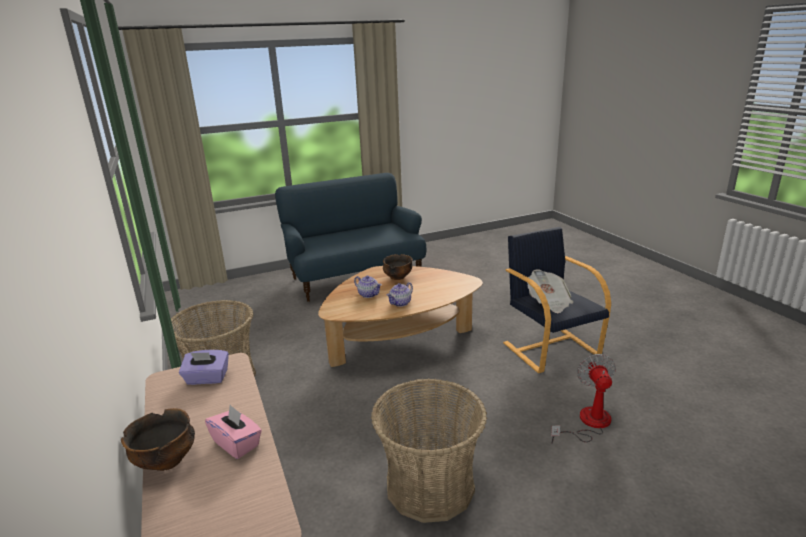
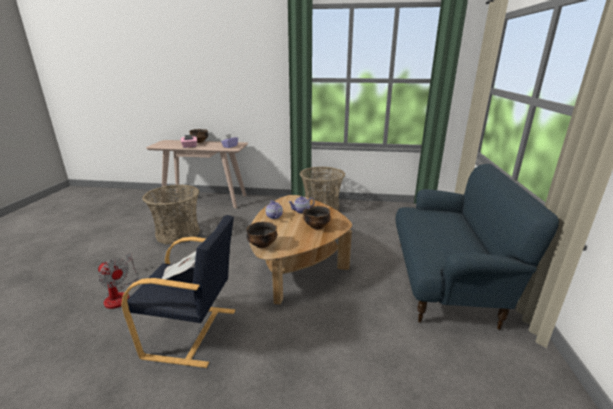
camera: 120 degrees right, 0 degrees up
(464, 287) = (262, 245): none -> bowl

